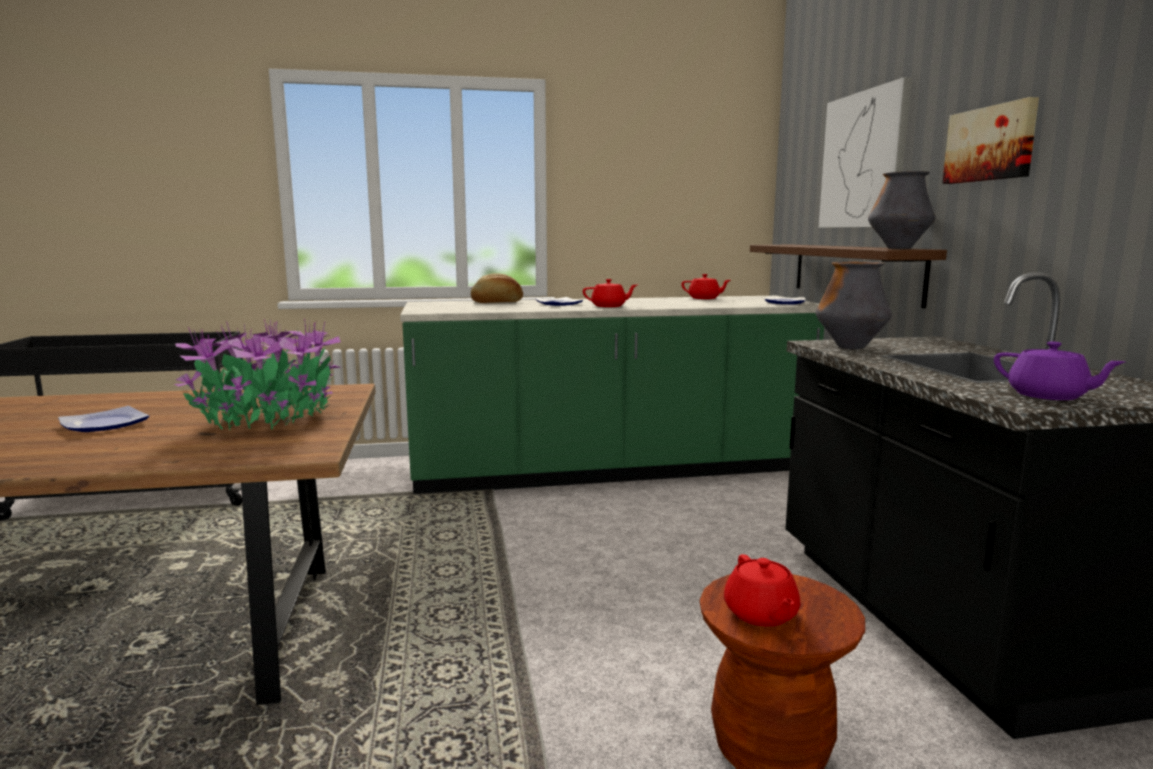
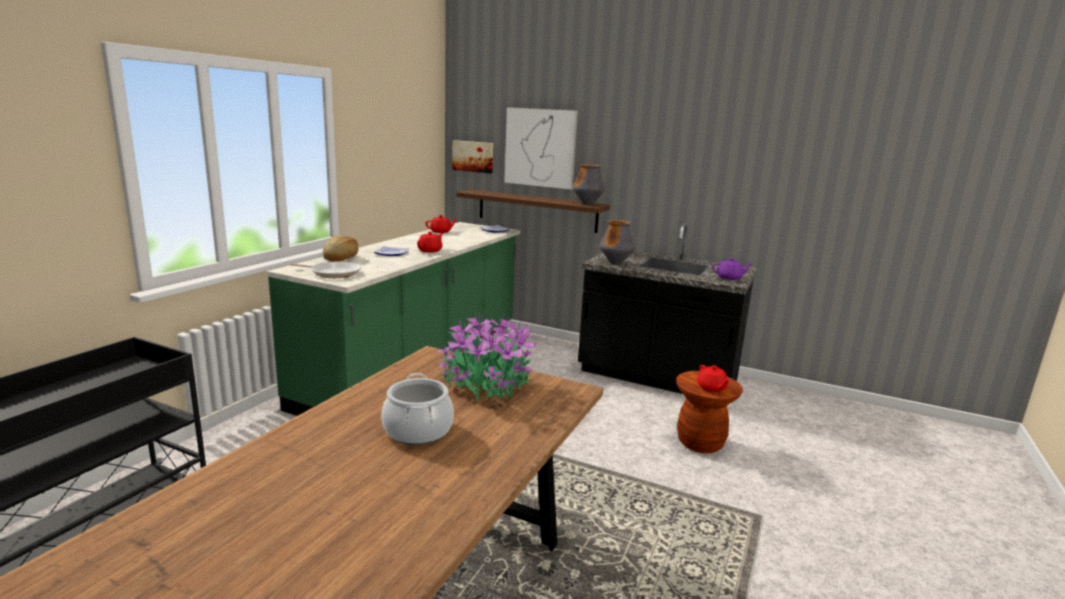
camera: 55 degrees left, 5 degrees up
(106, 424) = (417, 430): plate -> cooking pot
(439, 307) = (333, 273): none -> frying pan
(761, 614) = (711, 388): red teapot -> red teapot turned 45 degrees clockwise
(991, 144) = (635, 157): picture -> picture (473, 156)

